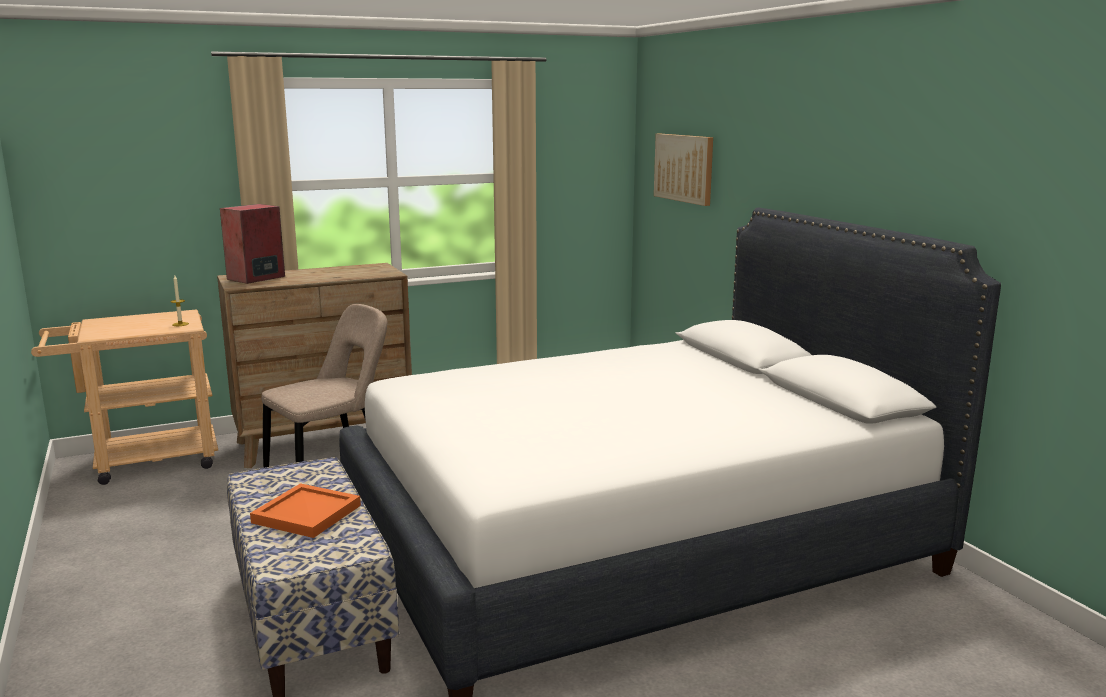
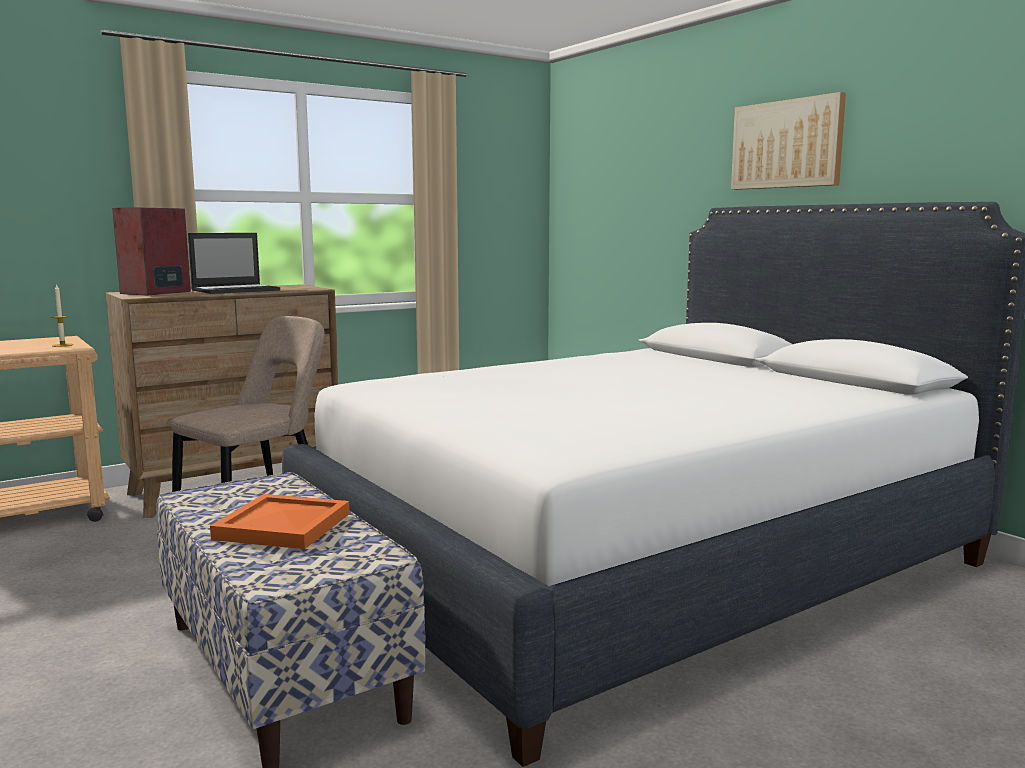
camera: 10 degrees left, 5 degrees down
(324, 275) = (236, 290): none -> laptop
(684, 168) = (613, 187): picture -> picture (787, 144)

